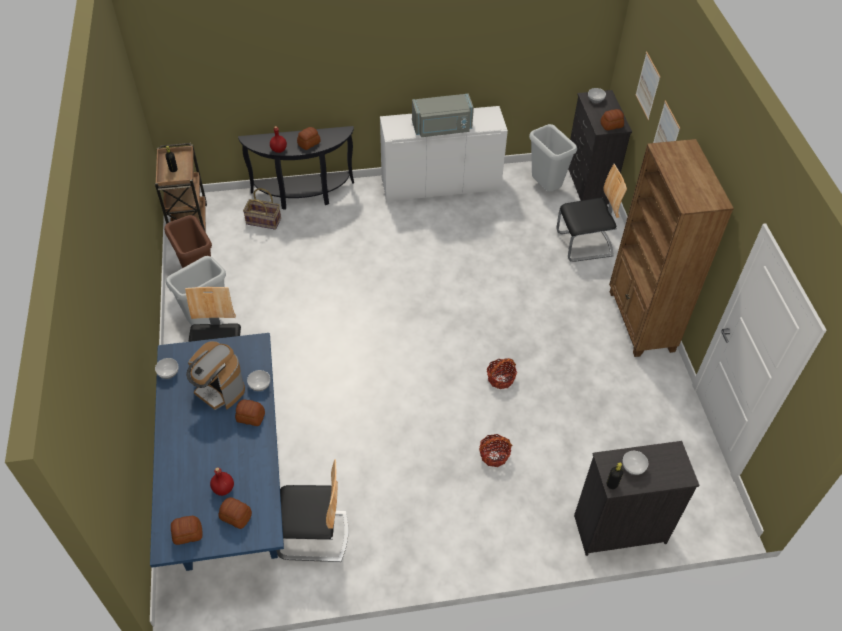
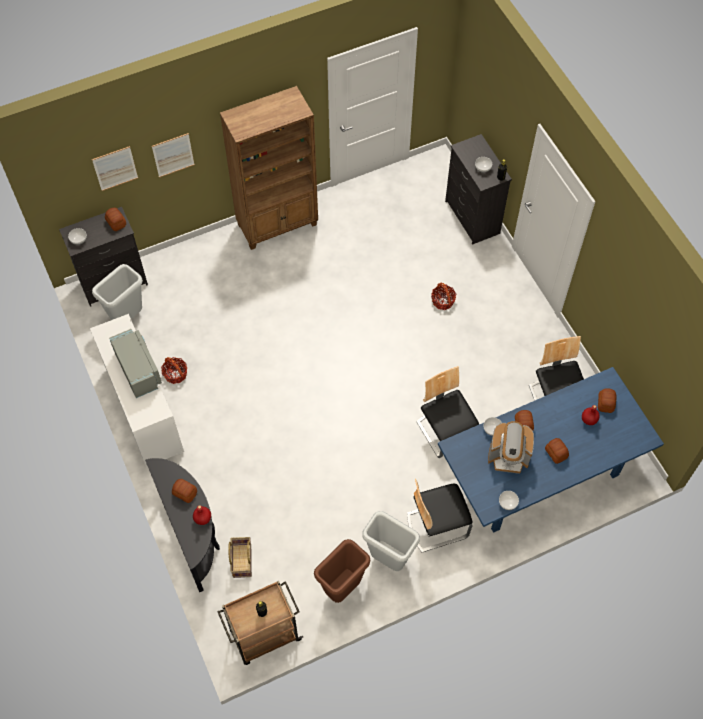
camera: 105 degrees left, 10 degrees up
(187, 533) = (632, 429): bread -> bread (556, 453)
(219, 390) = (508, 457): coffee machine -> coffee machine turned 75 degrees clockwise
(500, 379) = (370, 310): basket -> basket (175, 374)
(584, 244) = (198, 275): chair -> chair (446, 431)

